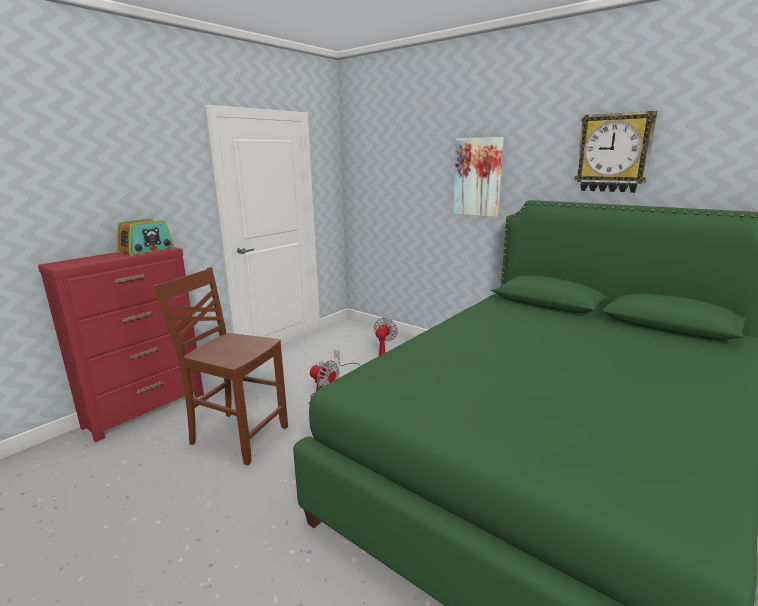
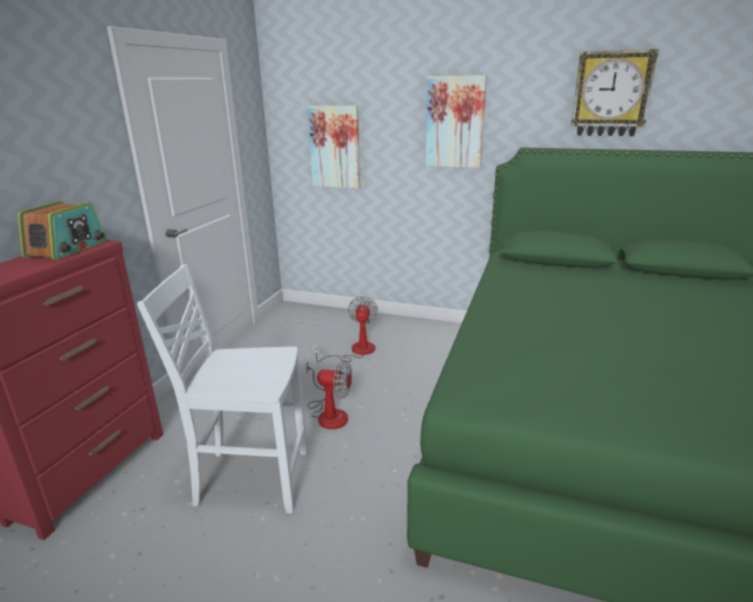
camera: 20 degrees left, 5 degrees up
(237, 435) = (250, 478): brown chair -> white chair
(388, 195) = (335, 147): none -> picture

